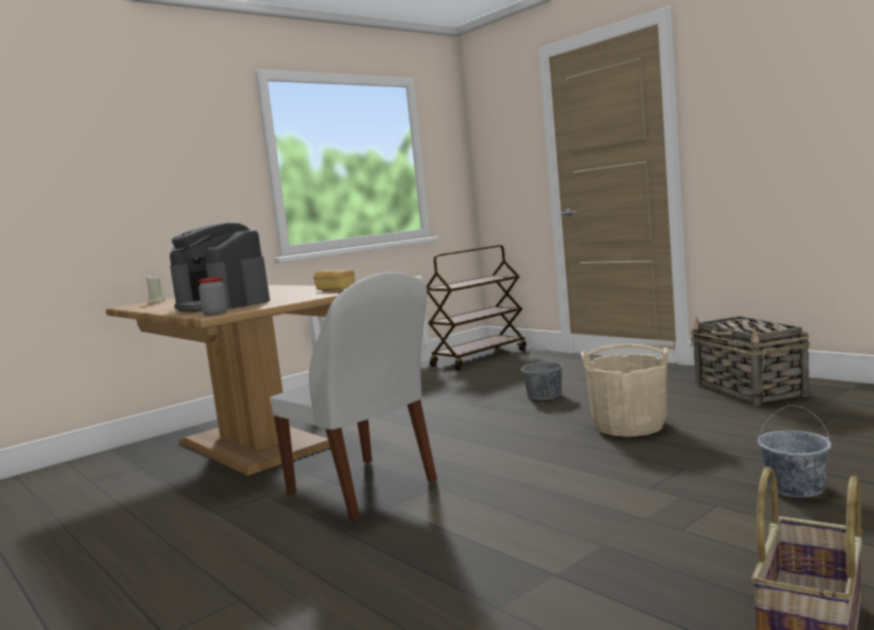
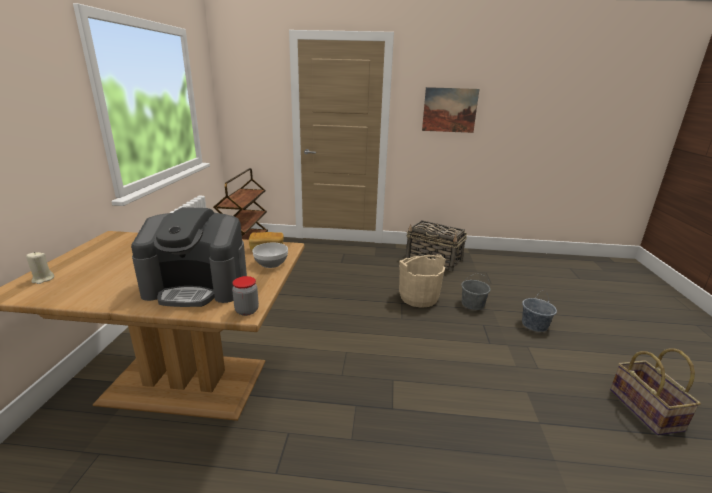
camera: 45 degrees left, 15 degrees up
(310, 296) = (271, 263): none -> bowl
(364, 489) = (352, 399): white chair -> none
(544, 396) = (341, 280): grey bucket -> grey bucket (473, 304)
(778, 106) = (449, 110): none -> picture

